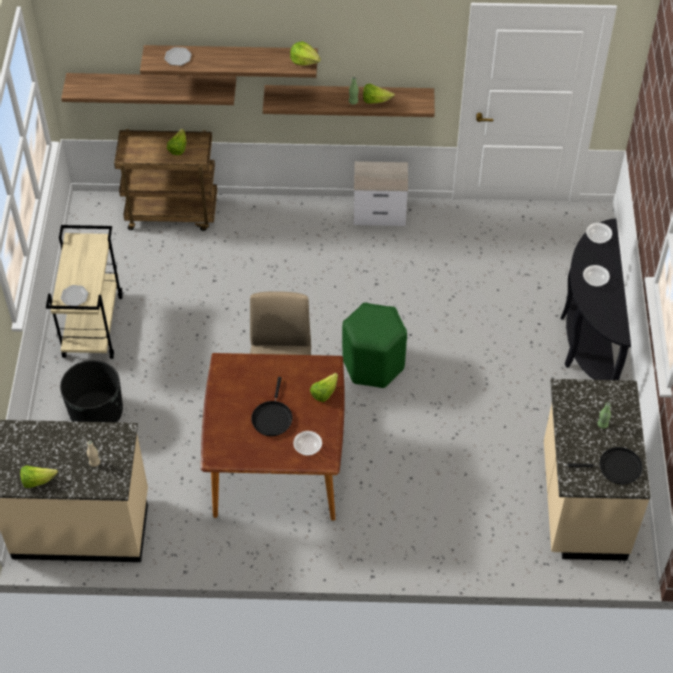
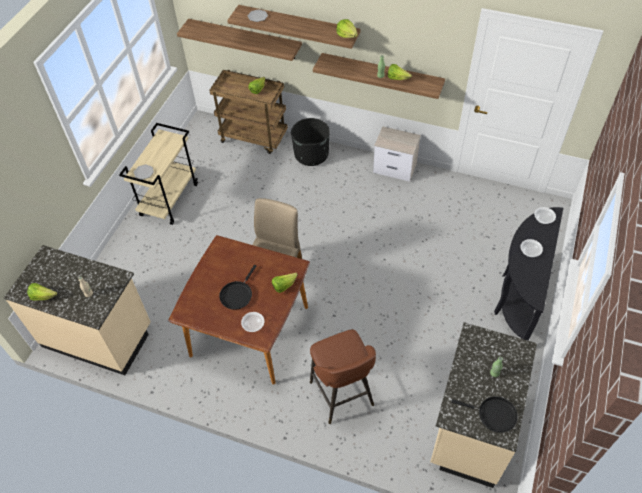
camera: 20 degrees right, 0 degrees up
(97, 413) = (144, 259): black planter -> black planter (311, 155)
(373, 365) = (348, 275): green stool -> none
(421, 510) = (342, 395): none -> brown stool

